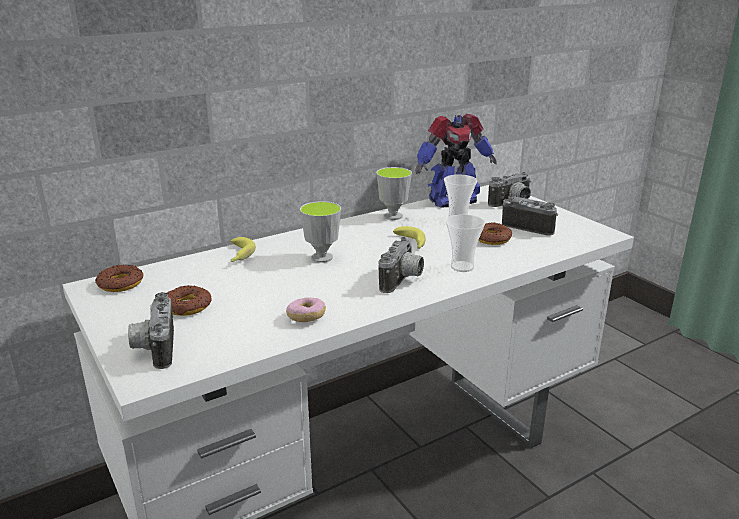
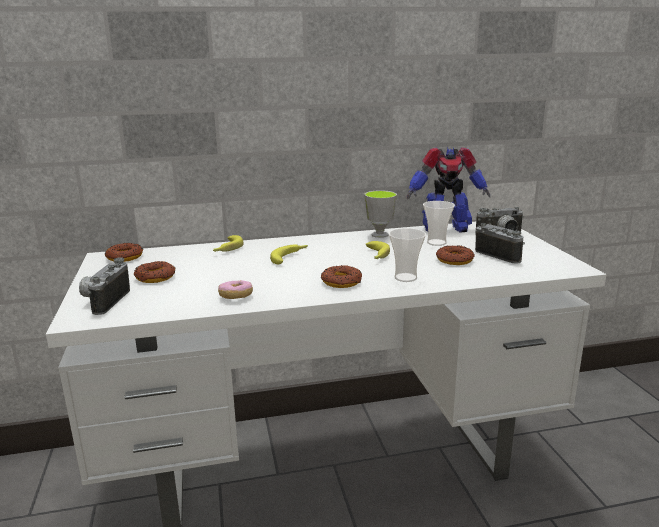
camera: 20 degrees right, 5 degrees down
(322, 257) = (290, 257): cup -> banana
(403, 281) = (341, 282): camera -> donut

